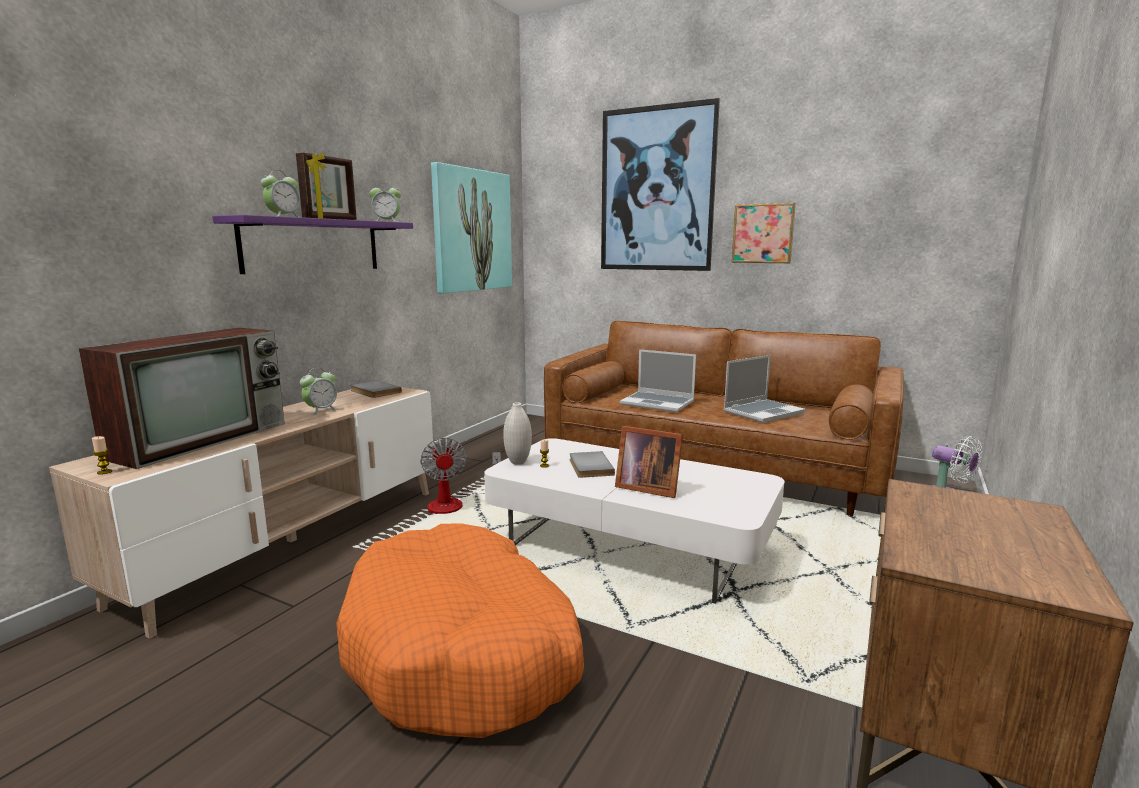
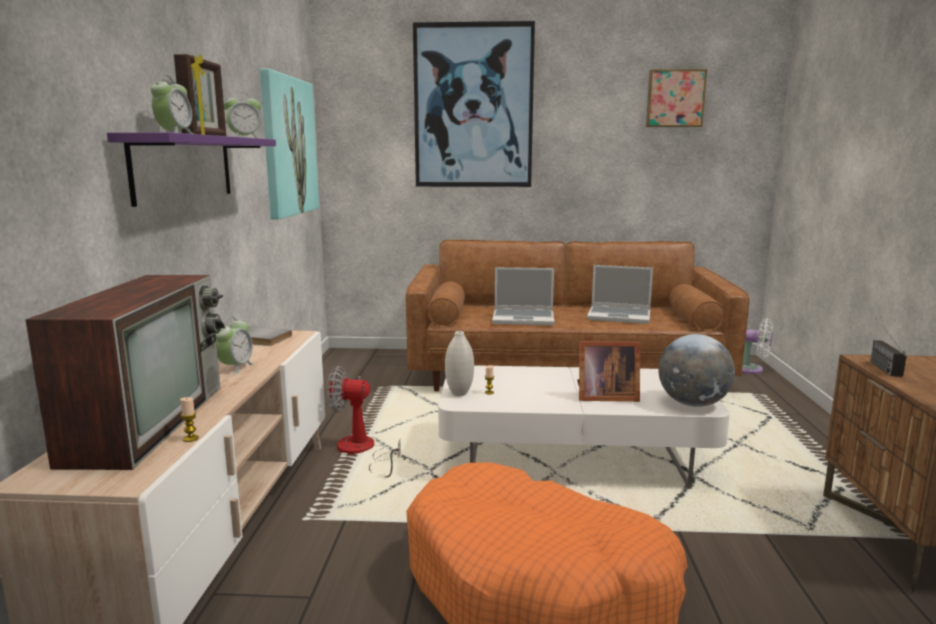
camera: 25 degrees left, 0 degrees up
(104, 472) = (93, 482): candle -> candle (191, 438)
(455, 503) = (362, 451): fan -> fan turned 135 degrees clockwise
(589, 467) = (530, 387): grey book -> none
(730, 511) = (693, 404): none -> globe
(763, 233) = (579, 151): picture -> picture (675, 98)
(763, 412) = (620, 316): laptop -> laptop turned 75 degrees clockwise
(916, 498) = (879, 365): none -> radio

